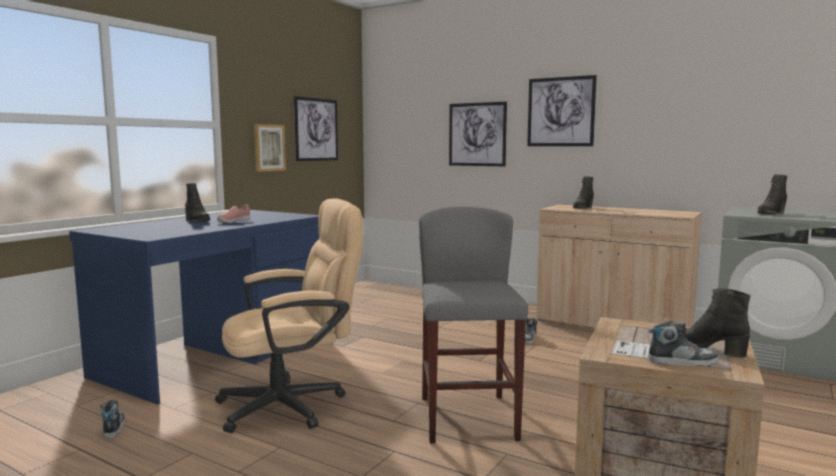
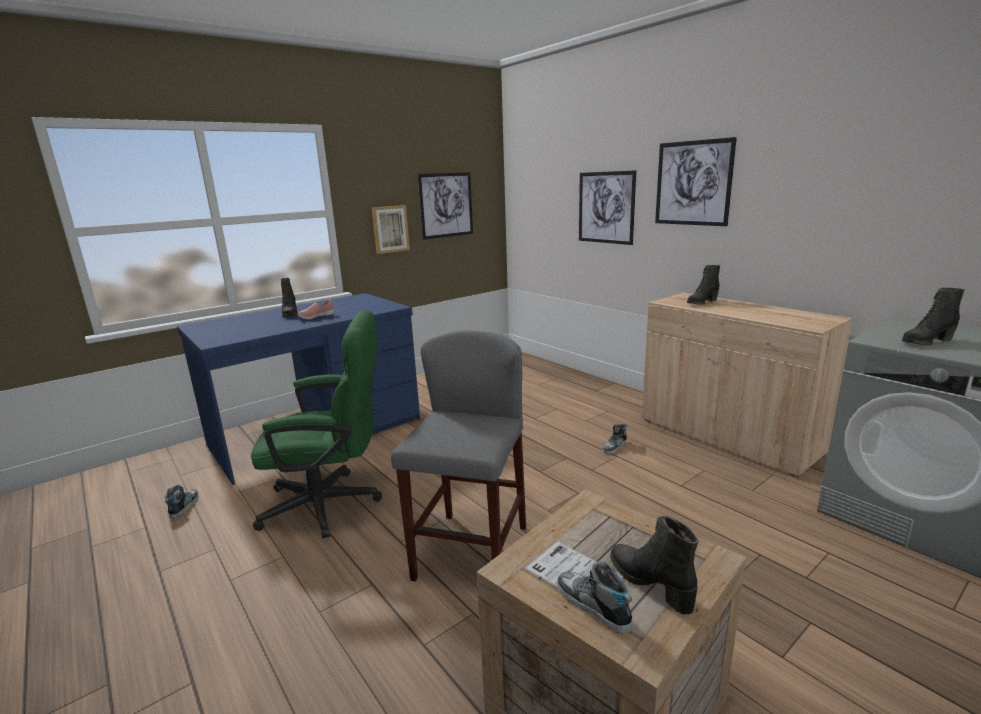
camera: 20 degrees right, 10 degrees up
(293, 404) = (332, 504): beige office chair -> green office chair
(682, 361) = (593, 606): shoe -> shoe turned 150 degrees counterclockwise

